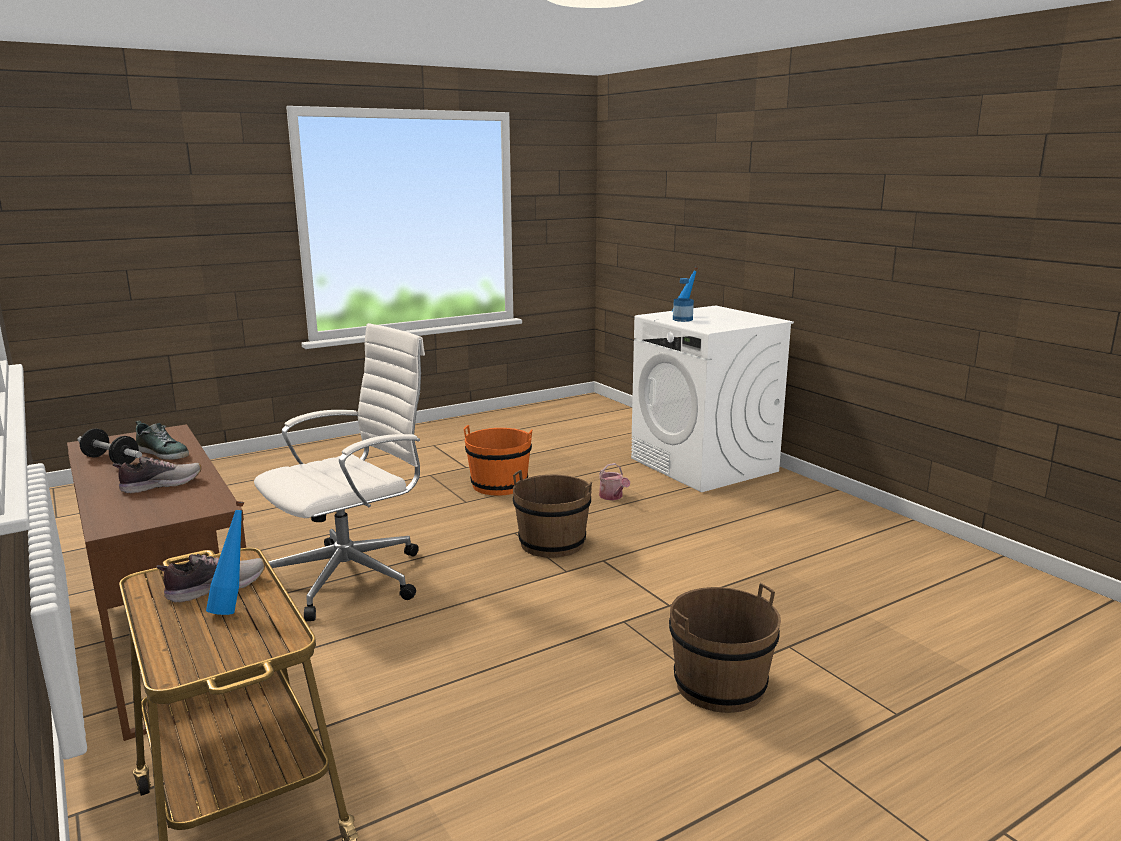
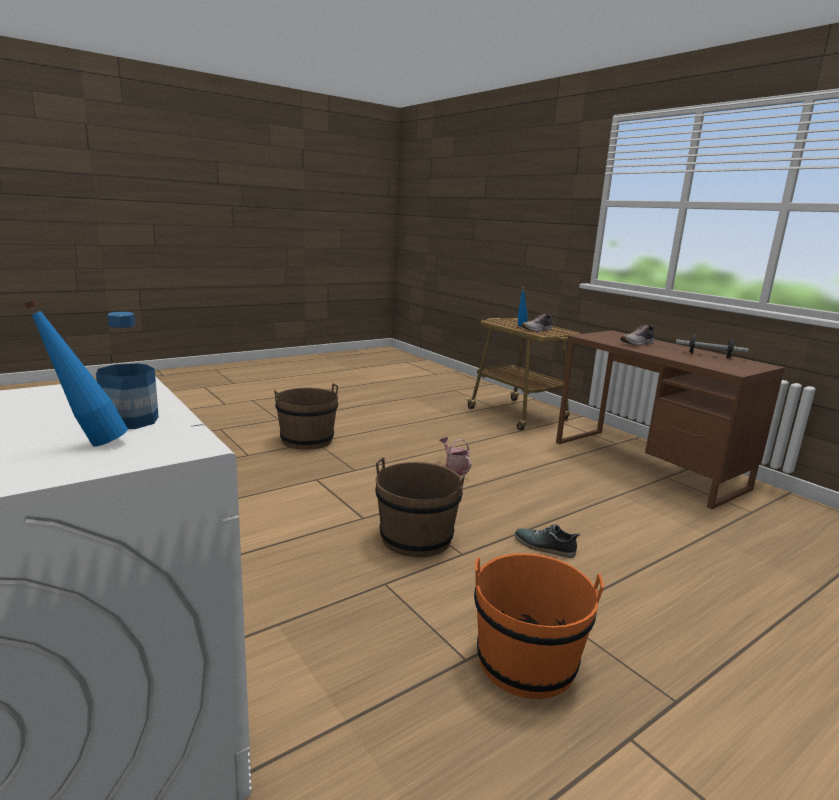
camera: 175 degrees right, 0 degrees up
(163, 453) = (689, 358): shoe -> shoe (544, 547)
(353, 577) = (584, 504): white office chair -> none
(612, 497) = (332, 626): watering can -> watering can (454, 469)

